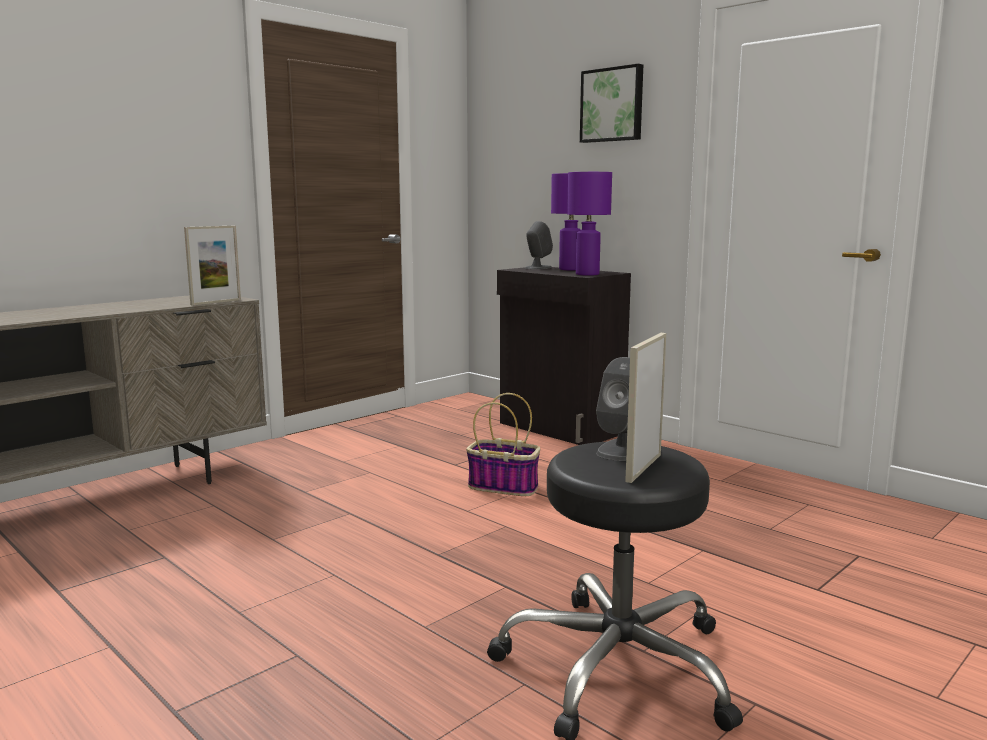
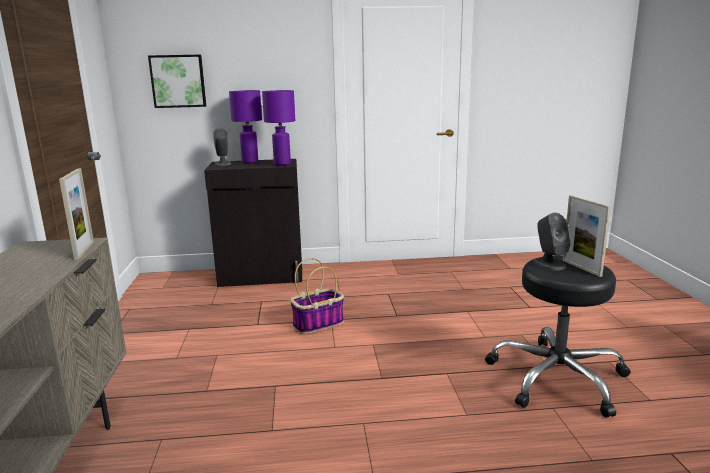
camera: 50 degrees left, 5 degrees up
(613, 105) = (264, 39): picture -> picture (178, 81)

